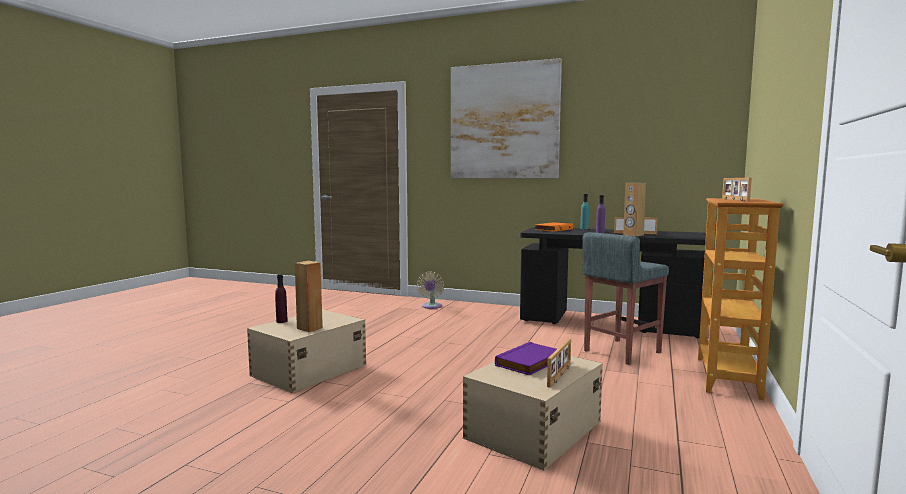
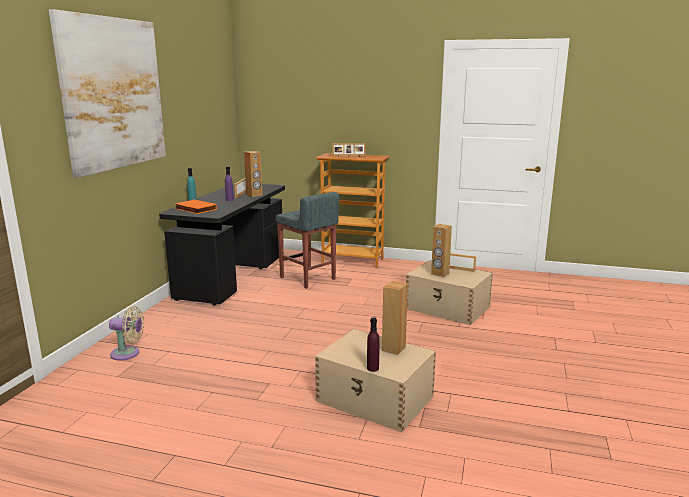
camera: 95 degrees left, 10 degrees up
(530, 363) = (440, 274): purple book -> brown speaker

